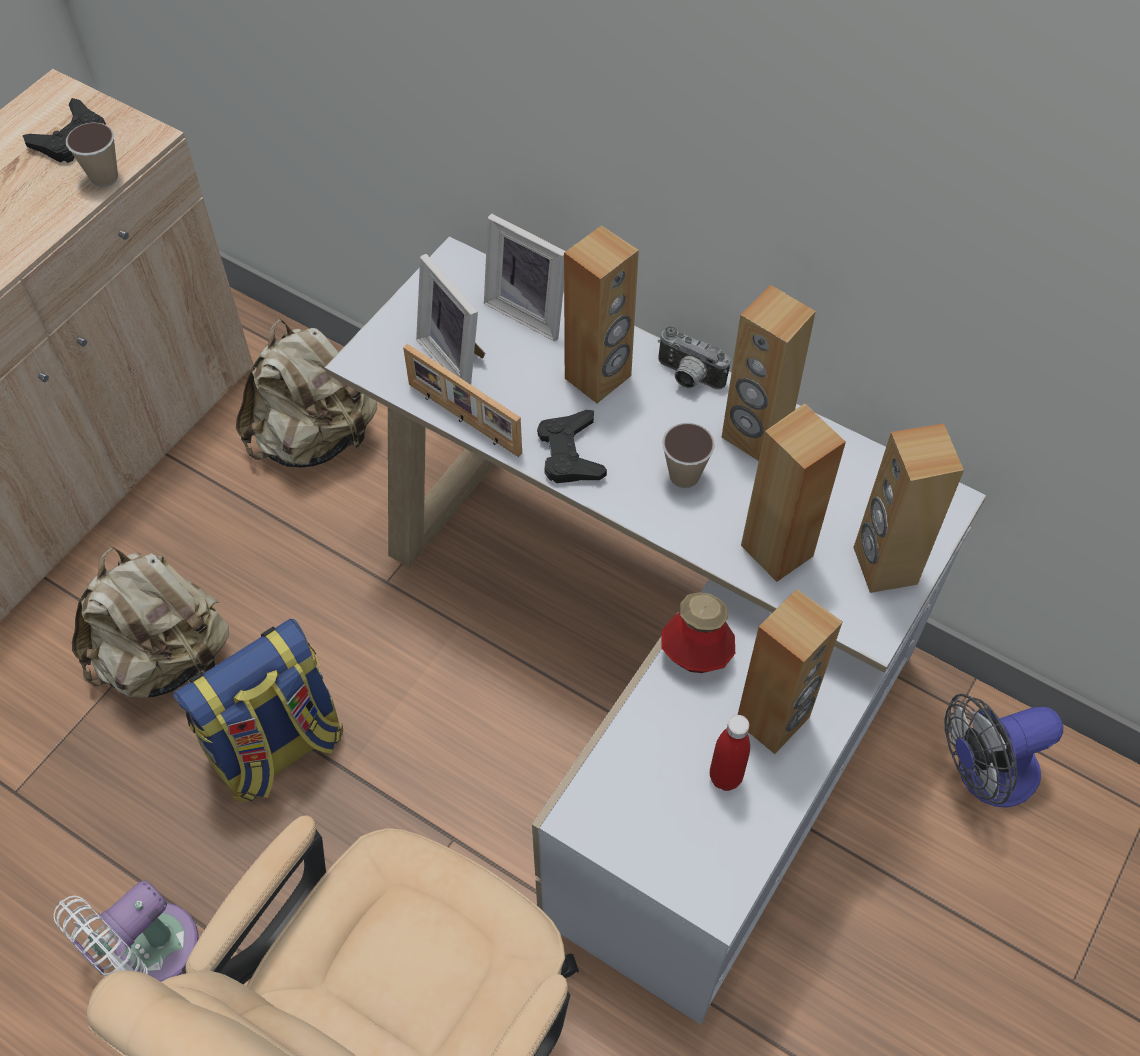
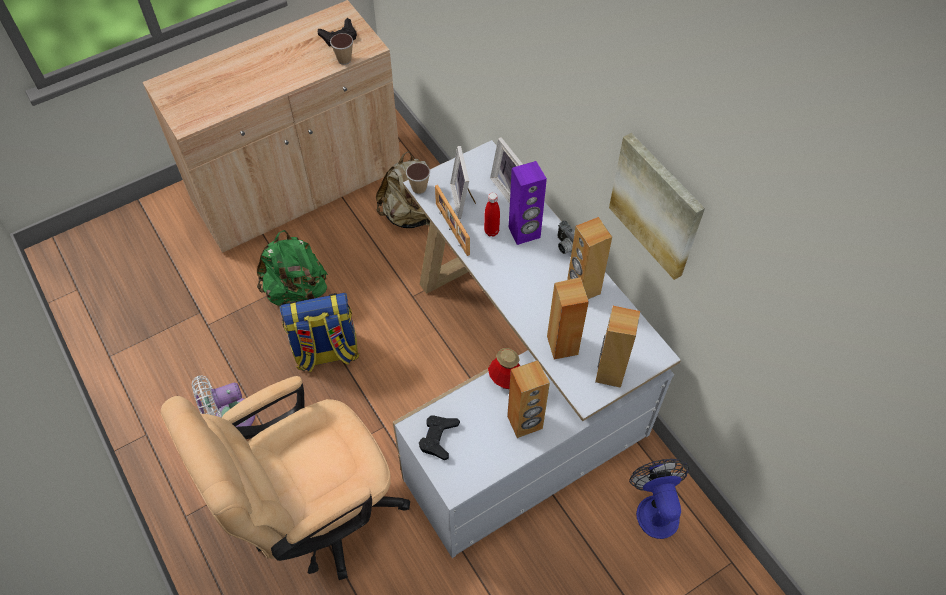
camera: 25 degrees right, 0 degrees up
(165, 658) = (297, 292): beige backpack -> green backpack
(570, 453) = (491, 263): black game controller -> black game controller (438, 438)
(598, 377) = (524, 233): brown speaker -> purple speaker
(684, 476) = (538, 294): cup -> cup (419, 188)
(725, 777) = (488, 438): red bottle -> red bottle (491, 231)
(897, 217) = (657, 205): none -> picture
(984, 775) = (655, 508): fan -> fan turned 75 degrees clockwise

